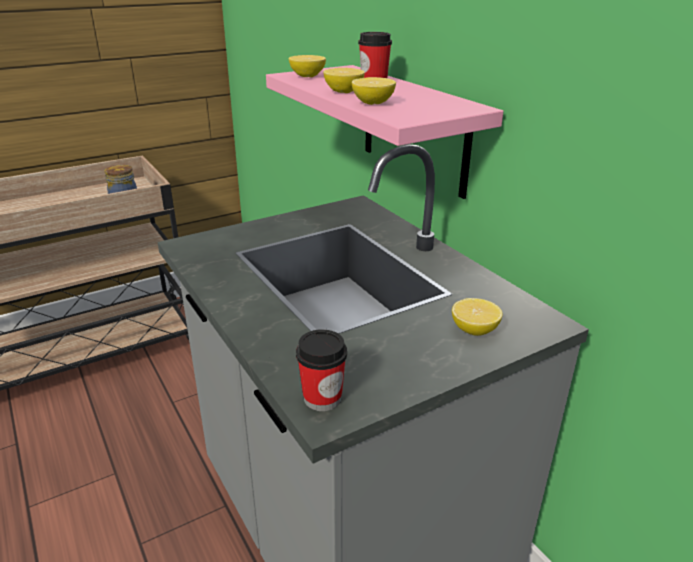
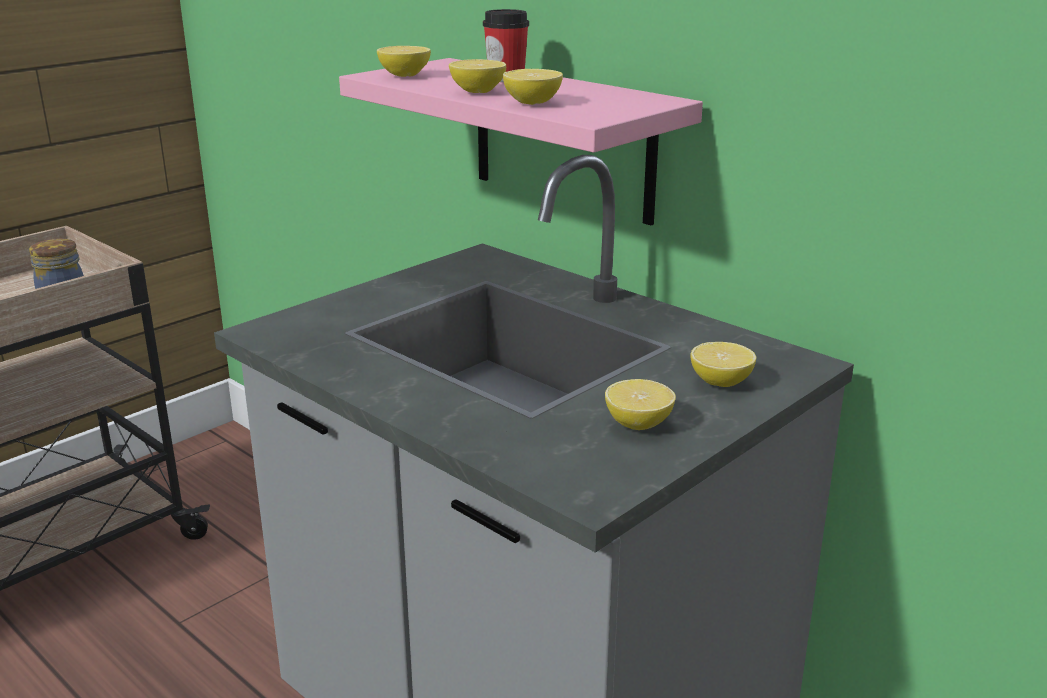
camera: 15 degrees left, 5 degrees down
(322, 398) = (575, 478): cup -> none
(393, 357) = (638, 424): none -> lemon

